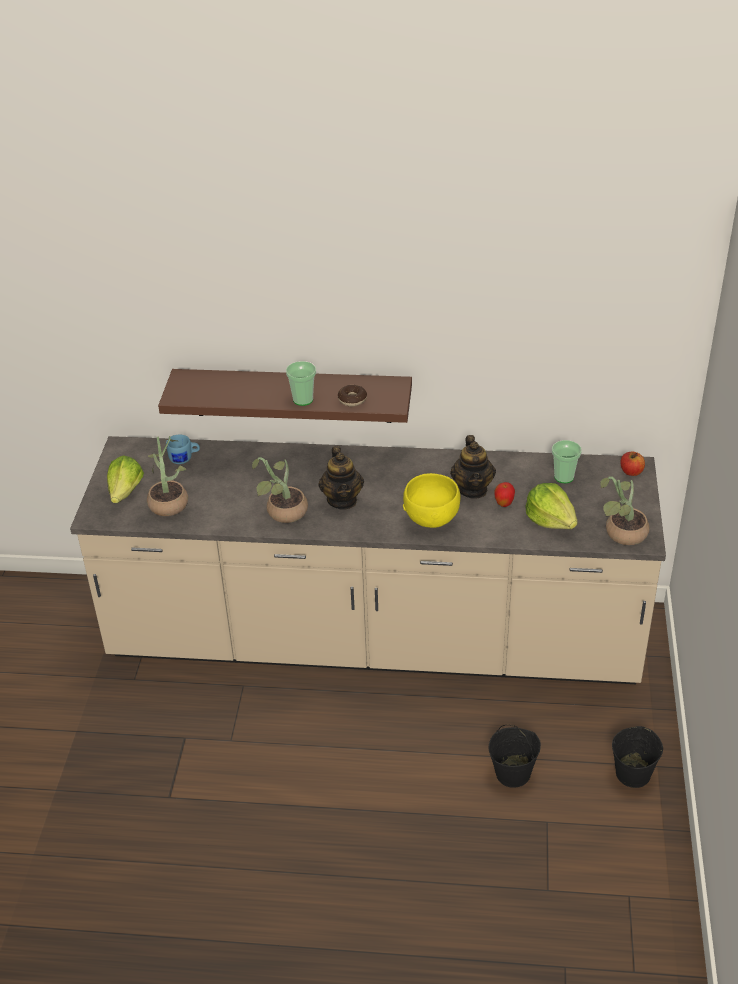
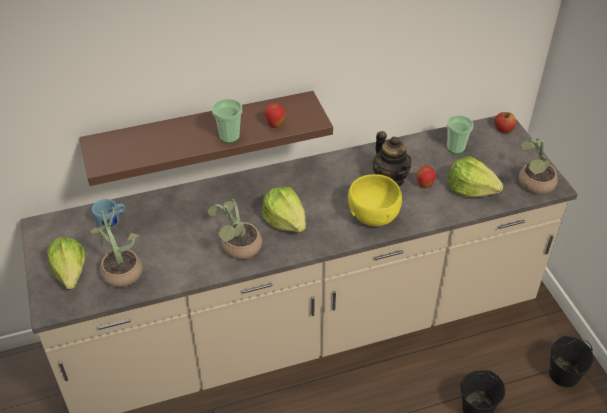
camera: 25 degrees left, 5 degrees up
(342, 500) = (285, 221): teapot -> lettuce
(352, 399) = (275, 125): donut -> apple

